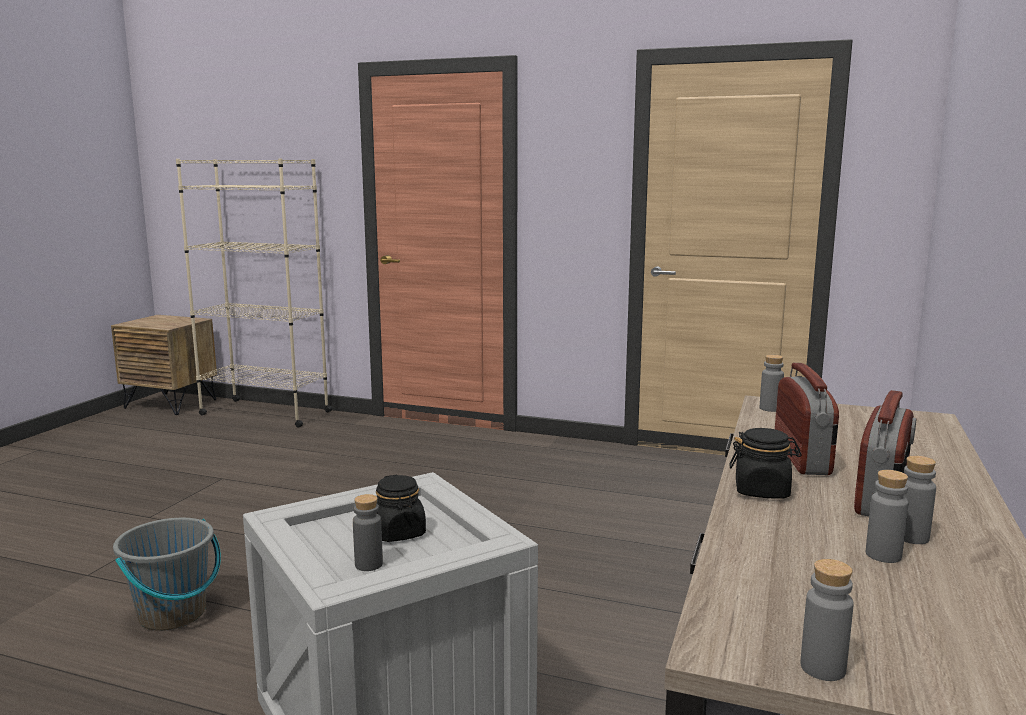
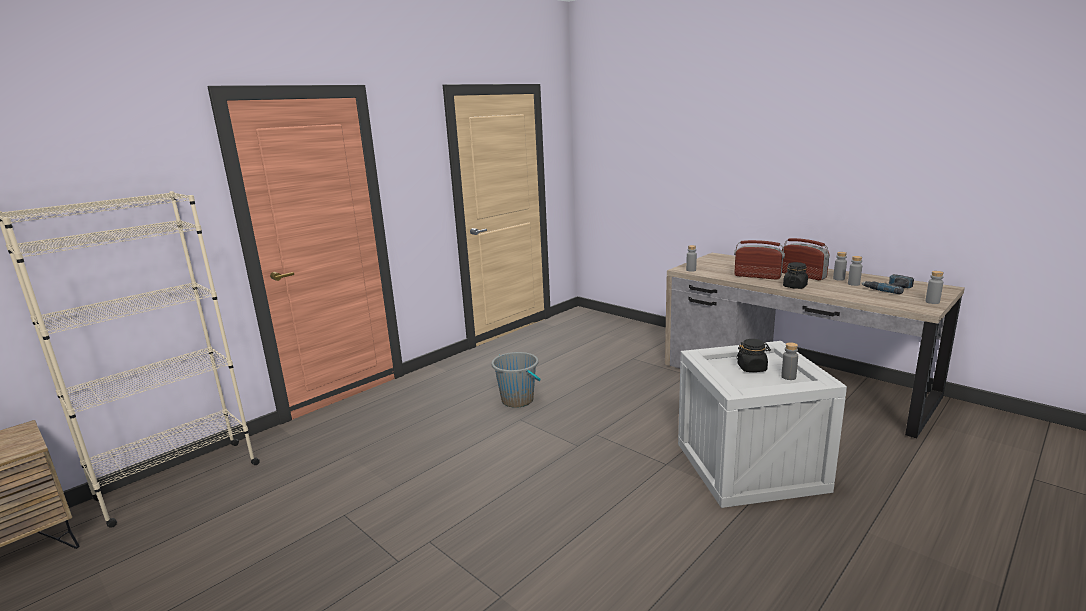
camera: 65 degrees left, 5 degrees up
(173, 614) = (601, 543): grey bucket -> grey bucket (517, 400)
(901, 603) = (888, 288): none -> power drill

